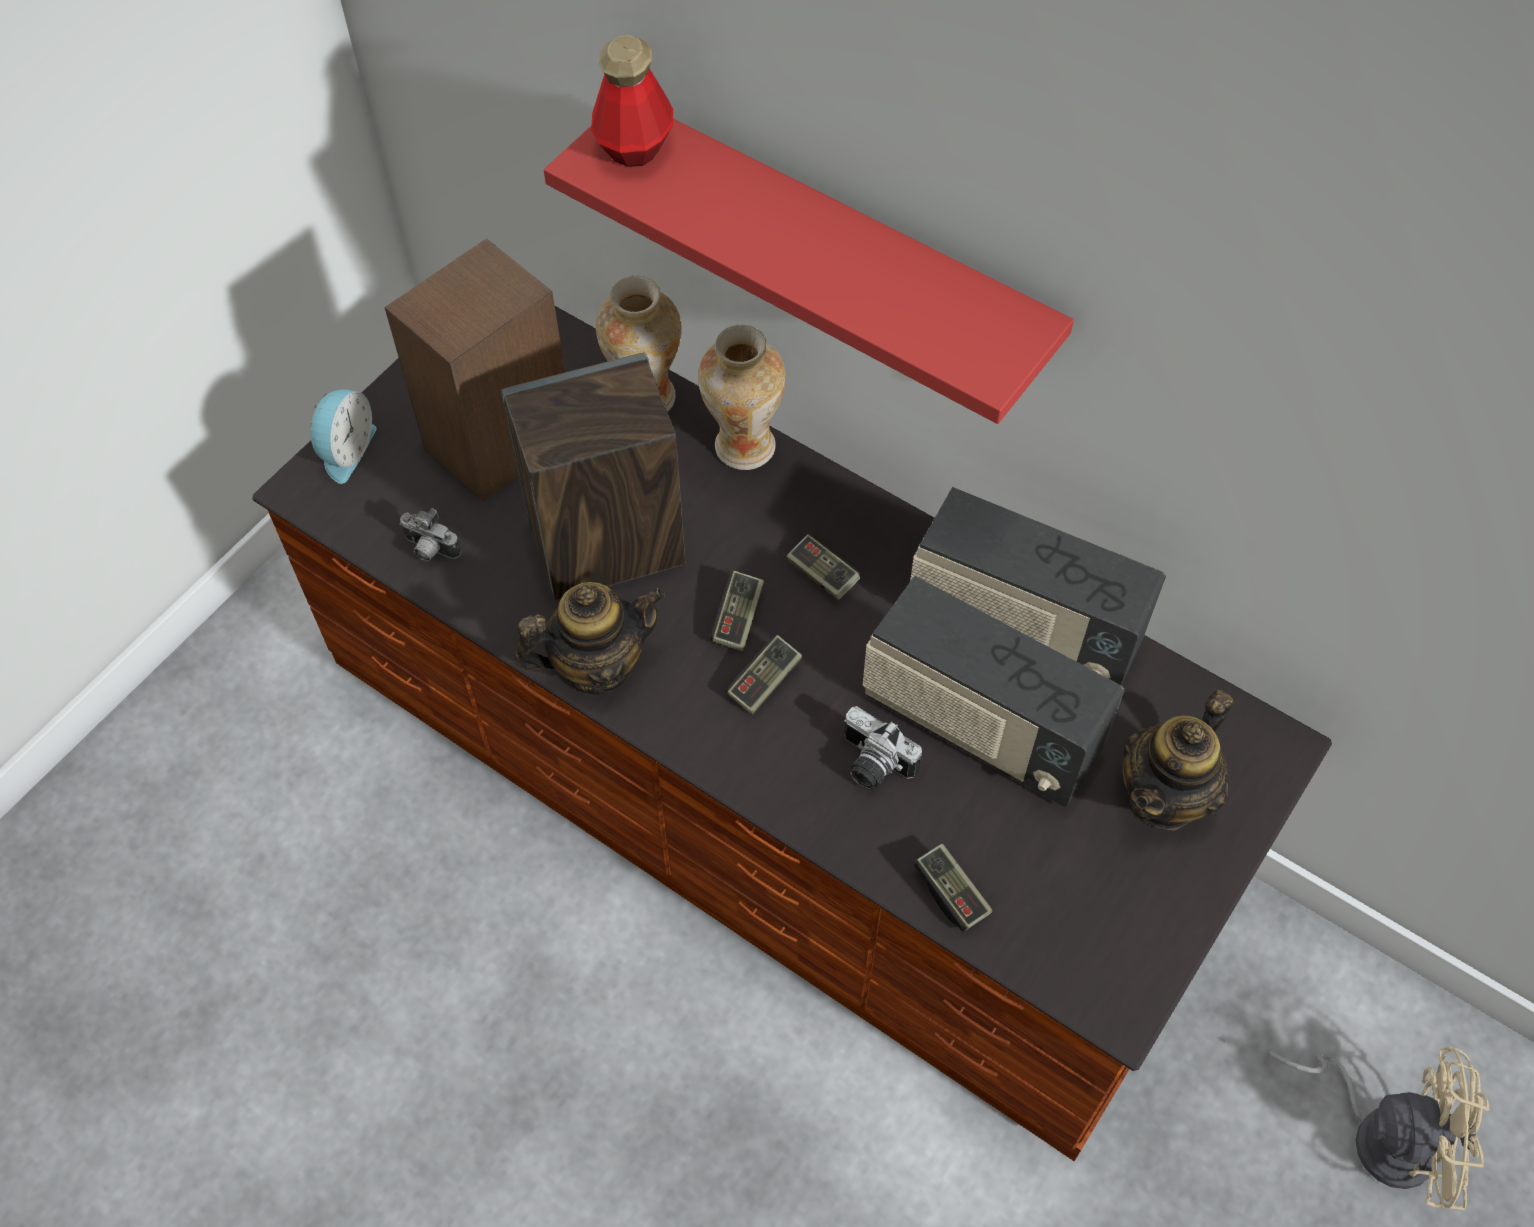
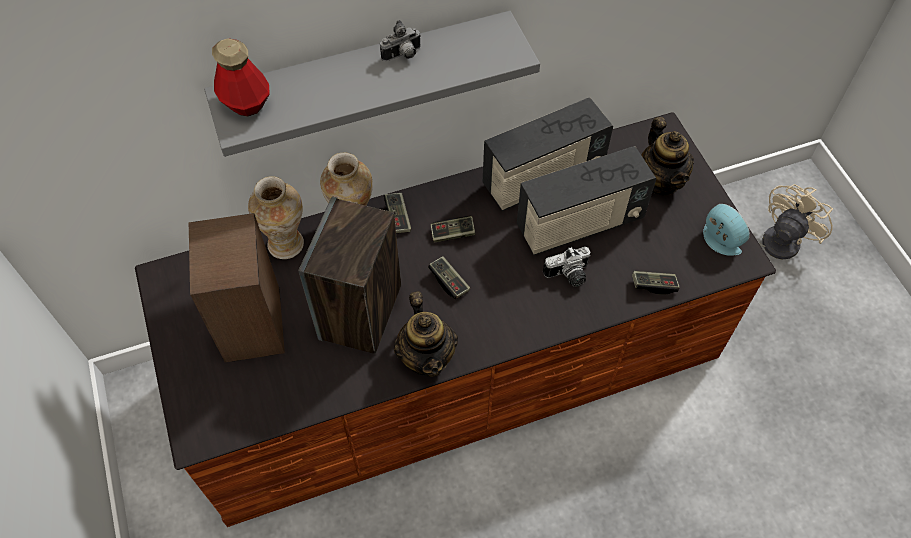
camera: 55 degrees left, 0 degrees up
(345, 450) = (189, 402): alarm clock -> alarm clock (718, 241)
(429, 550) = (293, 395): camera -> camera (403, 55)
(596, 665) = (427, 357): teapot -> teapot turned 150 degrees clockwise
(764, 682) = (493, 291): game controller -> game controller (397, 217)
(836, 253) = (365, 78): red shelf -> grey shelf

